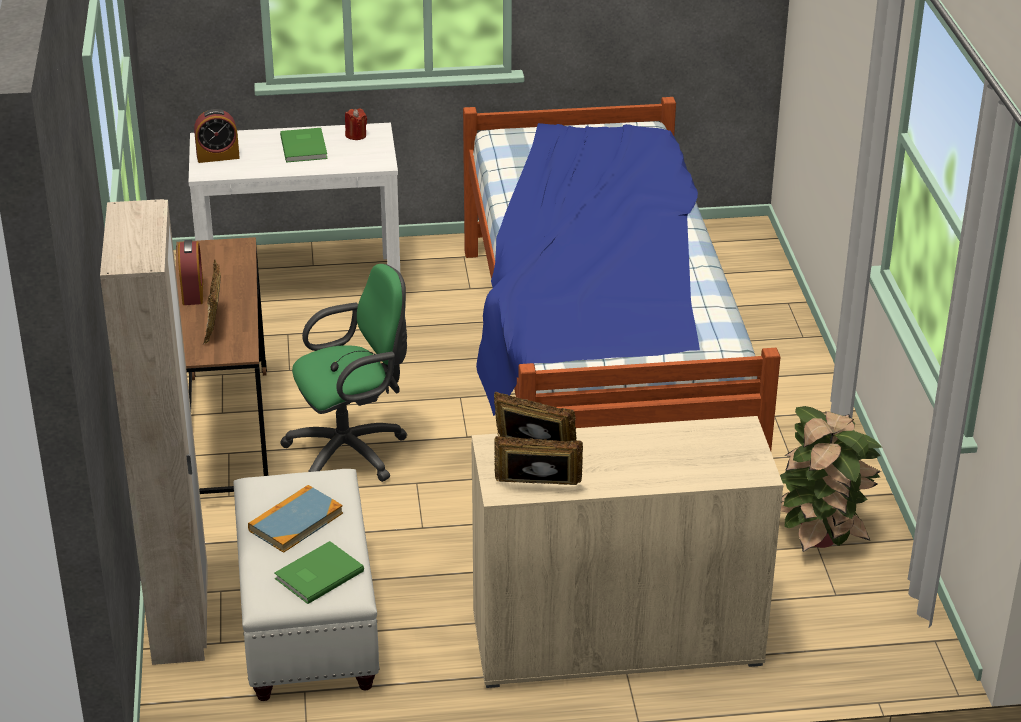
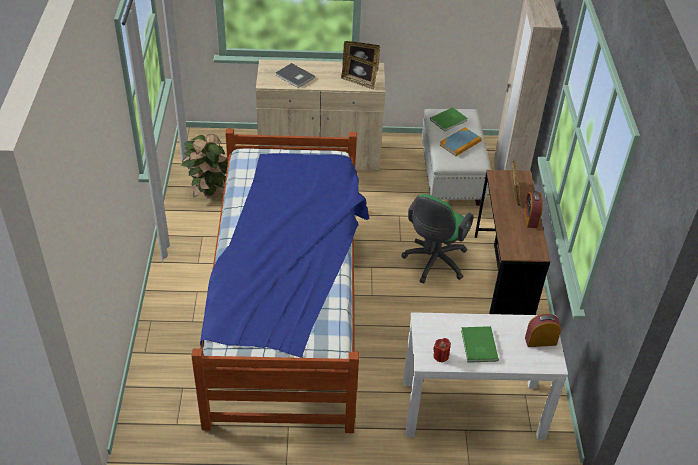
camera: 175 degrees left, 10 degrees up
(352, 451) = (433, 263): green office chair -> green office chair turned 45 degrees counterclockwise
(682, 447) = (294, 77): none -> grey book

